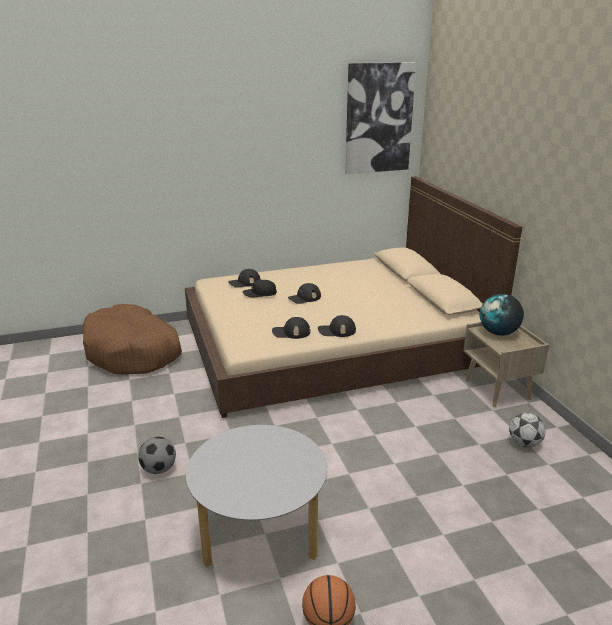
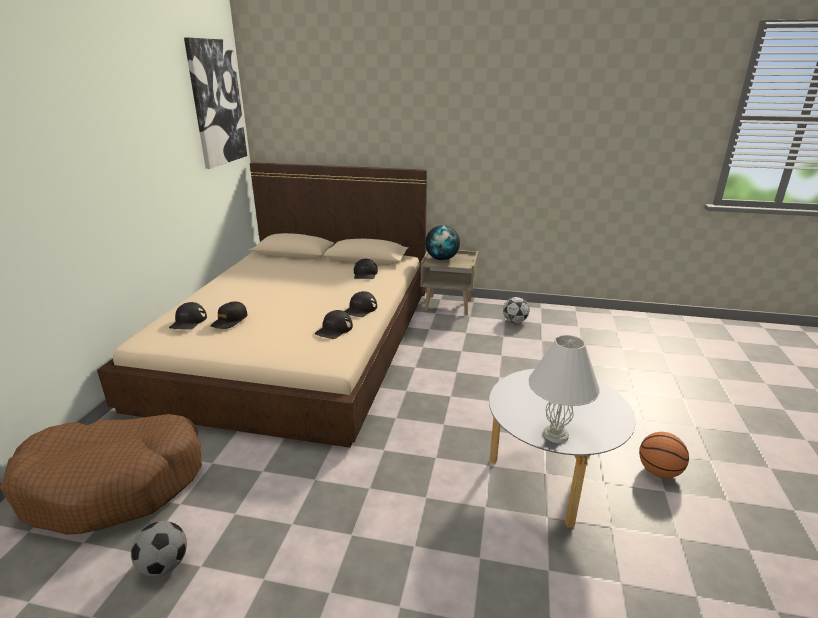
camera: 60 degrees left, 0 degrees up
(159, 469) = (401, 523): football -> football (164, 565)
(209, 472) = (555, 434): none -> white table lamp
(304, 298) = (276, 304): black cap -> black cap (365, 274)

